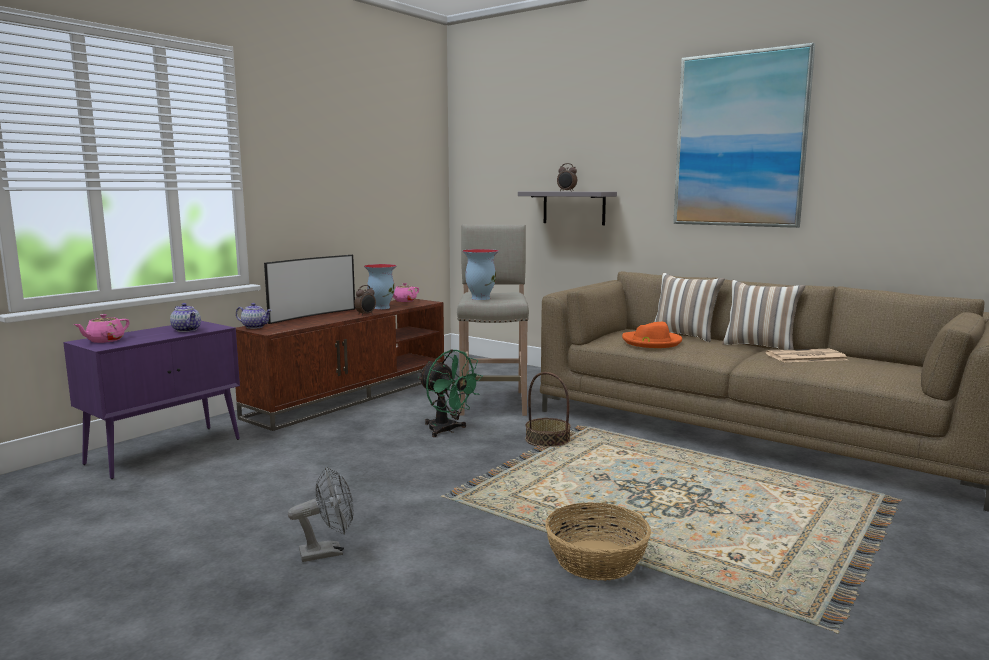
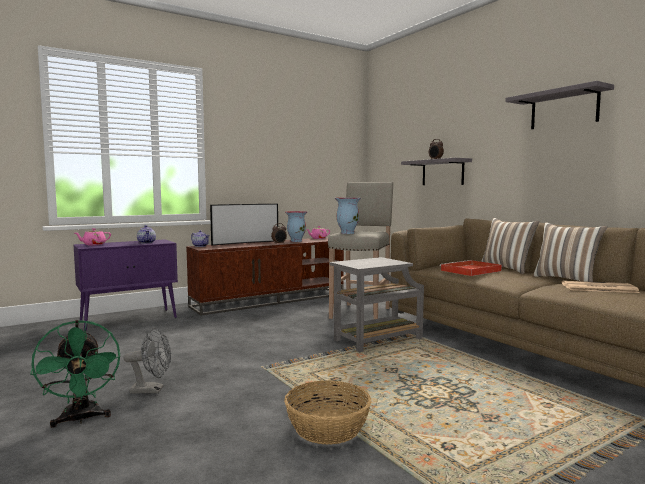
camera: 20 degrees right, 5 degrees down
(447, 431) = (310, 327): green fan -> green fan (81, 419)
(547, 440) = (376, 340): basket -> grey side table
(651, 342) = (470, 271): orange hat -> red tray
(740, 140) = (564, 109): picture -> grey shelf

